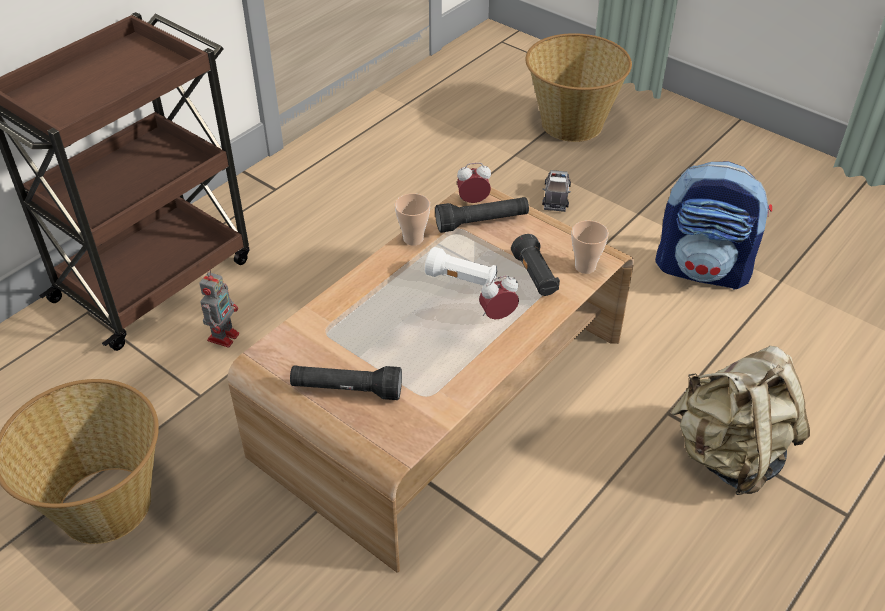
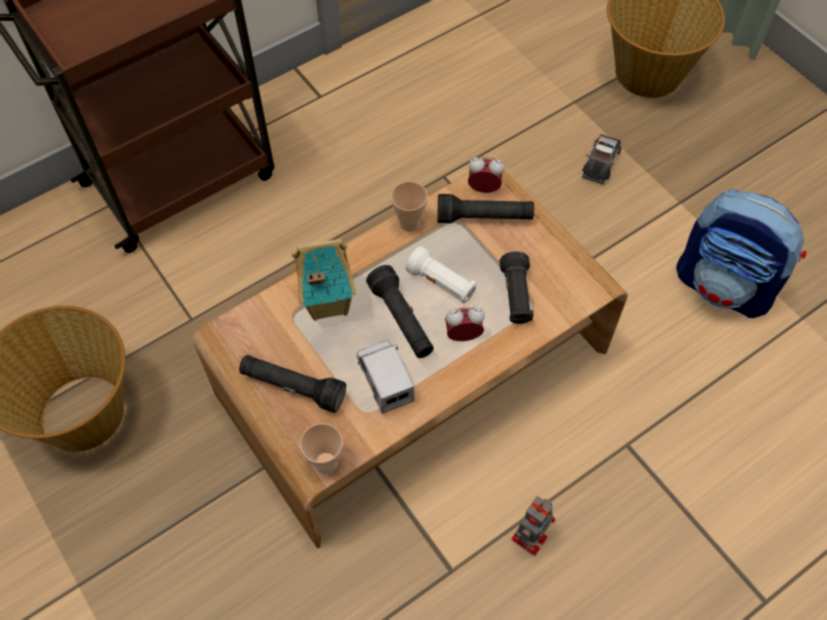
camera: 15 degrees right, 15 degrees up
(224, 336) = (229, 258): toy robot -> toy robot (530, 536)
(355, 315) = (326, 303): none -> toy house
(434, 315) = (402, 320): none -> black flashlight
(436, 366) = (385, 380): none -> toy truck
(585, 267) = (571, 296): cup -> cup (325, 463)
(729, 455) = (672, 506): beige backpack -> none

